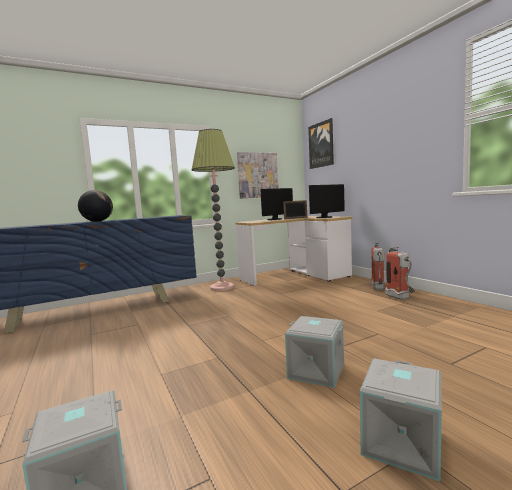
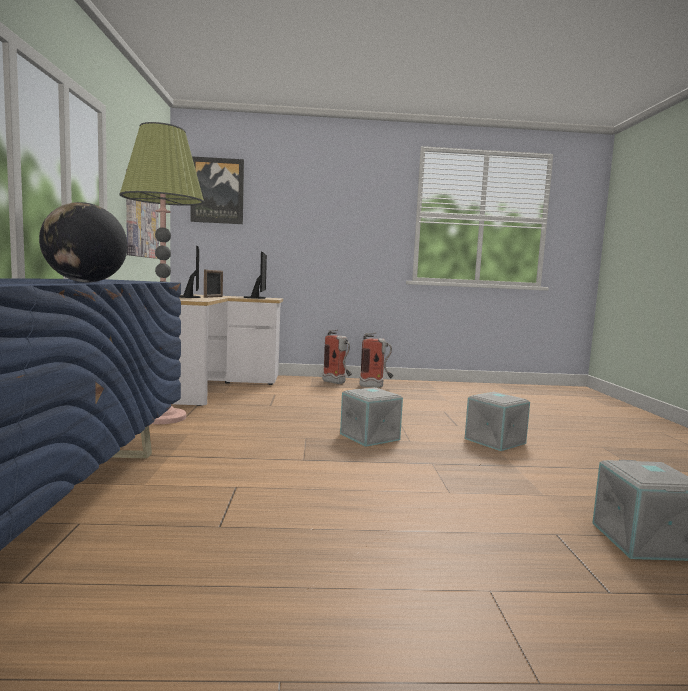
camera: 65 degrees left, 0 degrees up
(403, 444) = (598, 447): grey storage box -> grey storage box (370, 437)

